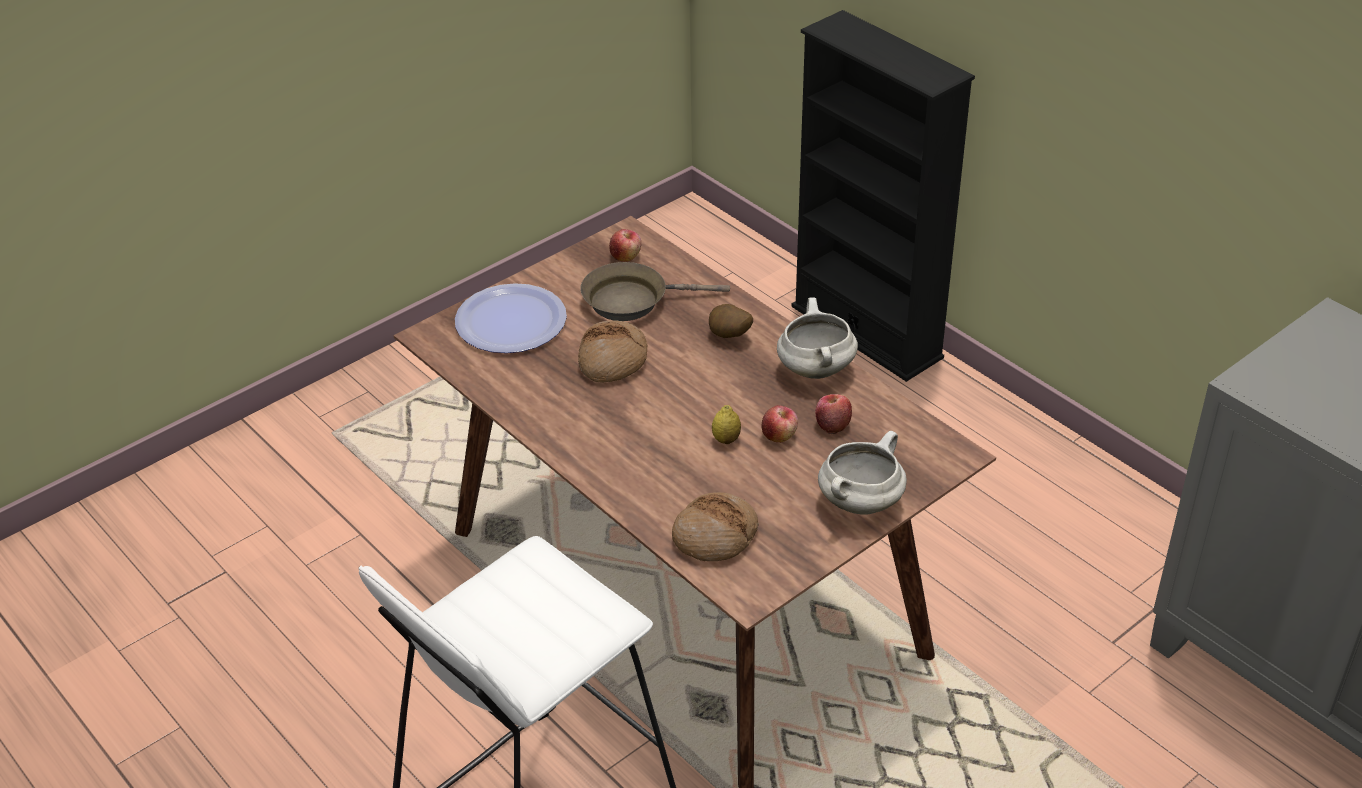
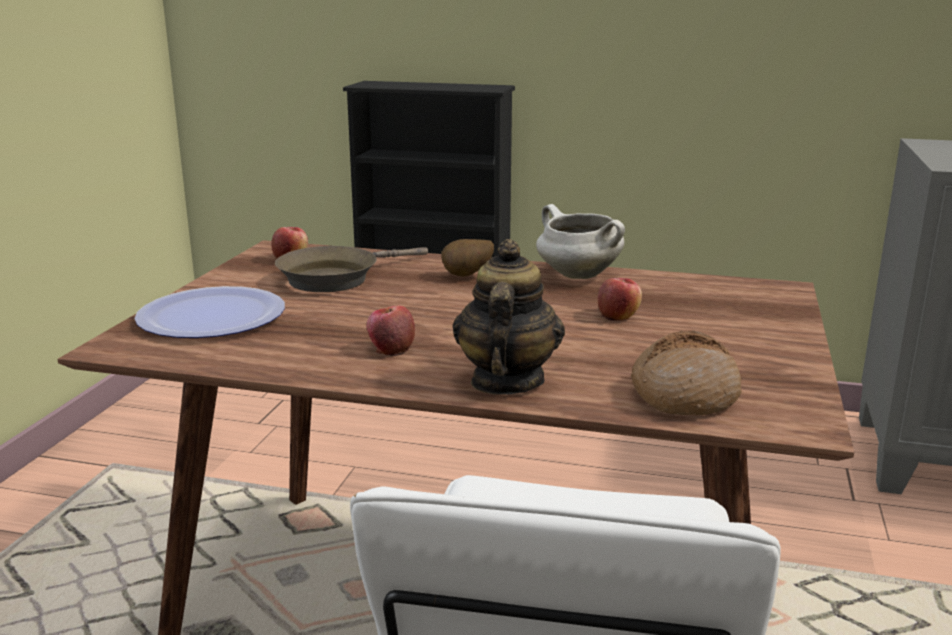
camera: 35 degrees left, 20 degrees down
(613, 361) = (370, 314): bread -> none
(622, 475) = (506, 382): none -> teapot
(726, 439) = (573, 330): lemon -> none
(832, 424) = (651, 298): apple -> apple (391, 348)
(860, 501) = (767, 332): white cooking pot -> none

